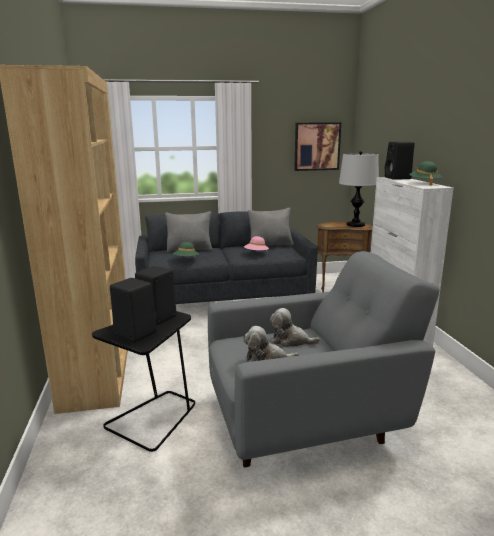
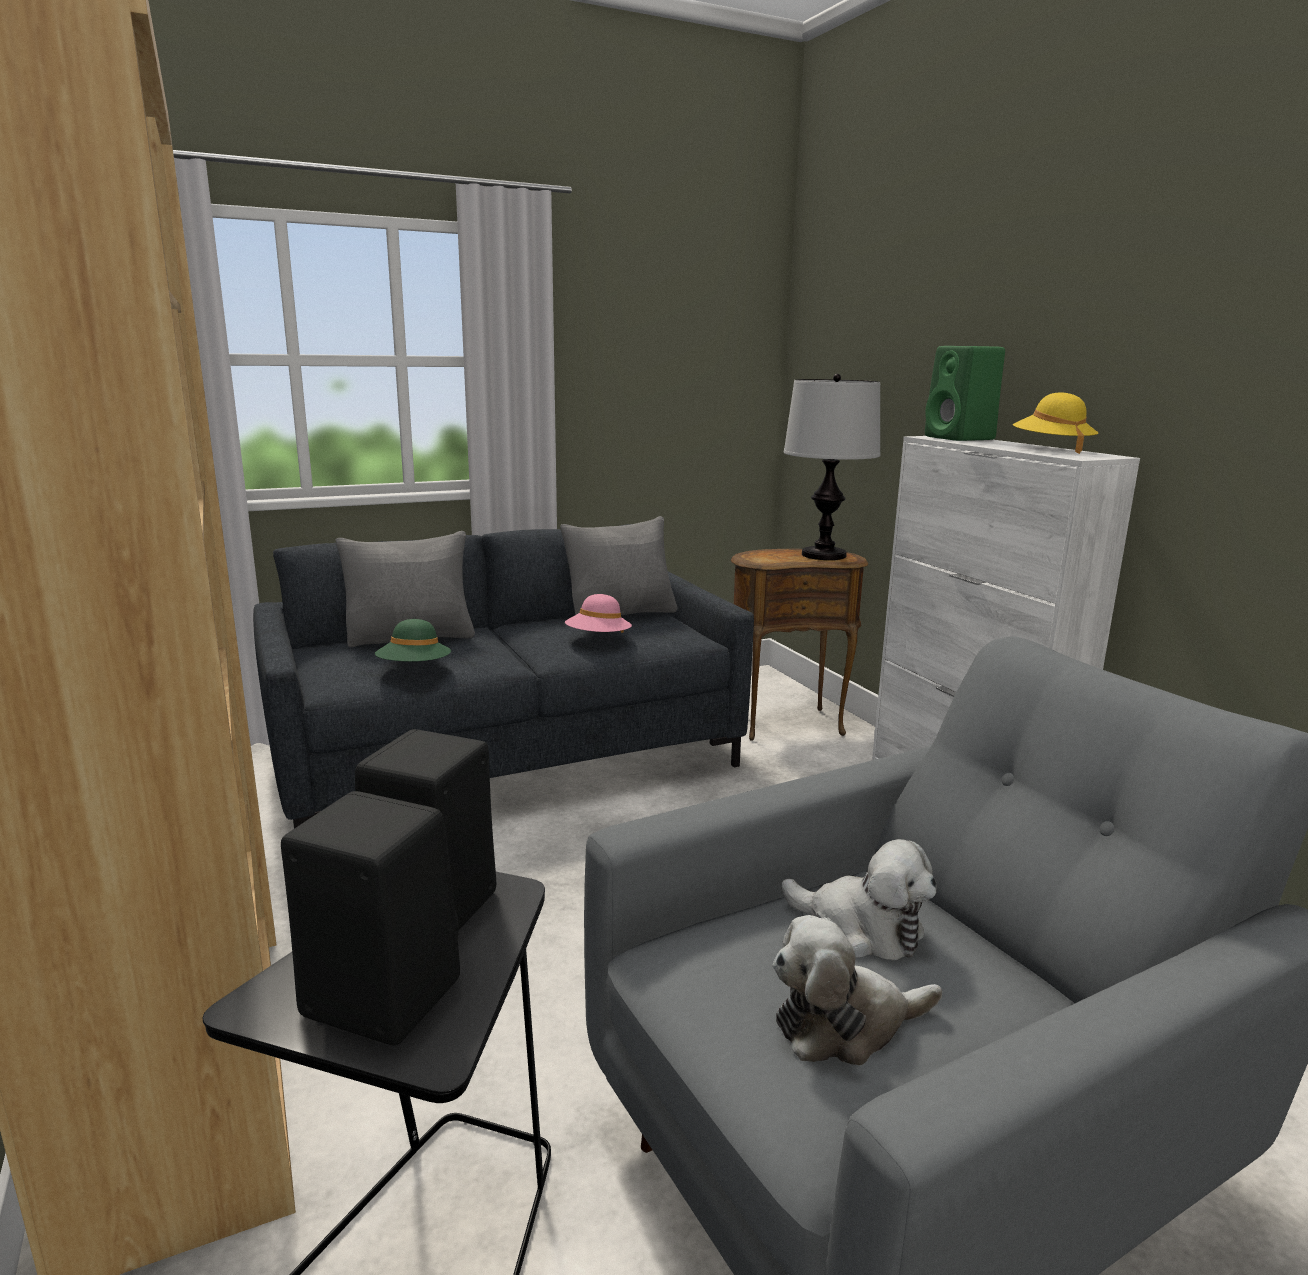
camera: 15 degrees left, 0 degrees up
(291, 341) = (861, 928): plush toy -> plush toy turned 150 degrees counterclockwise
(317, 146) = (706, 365): picture -> none
(398, 178) = (961, 438): black speaker -> green speaker
(424, 183) = (1051, 449): green hat -> yellow hat

